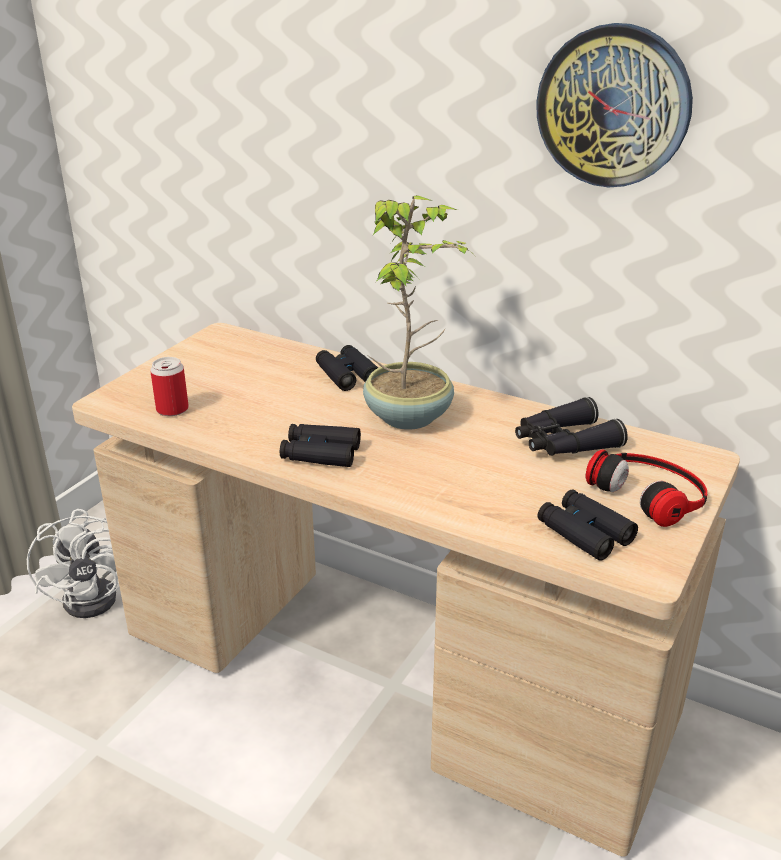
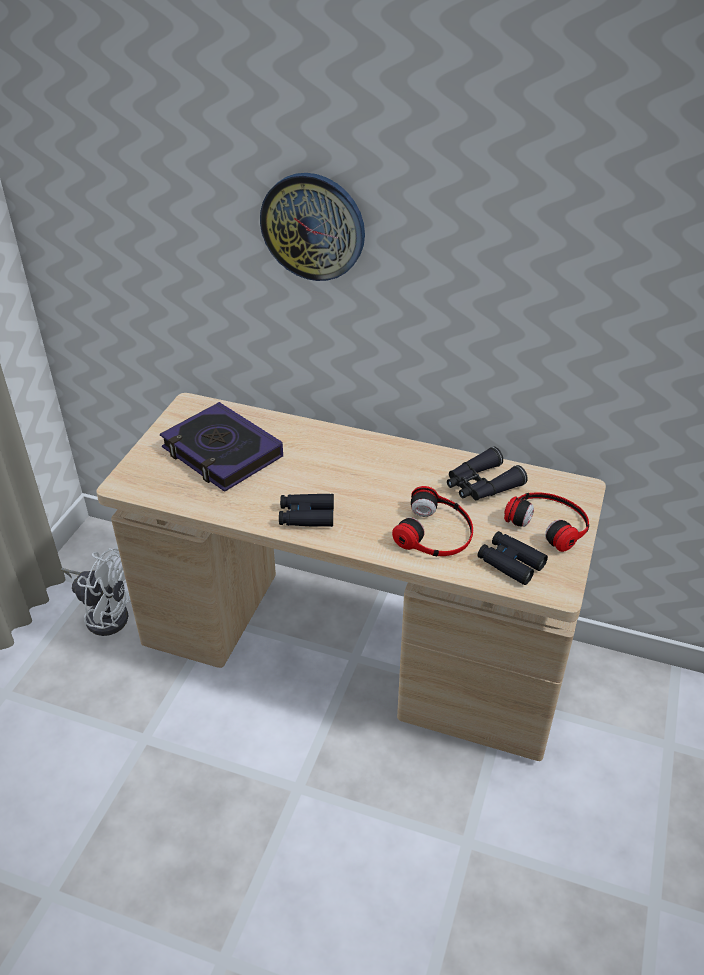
camera: 10 degrees left, 10 degrees up
(100, 594) = (105, 613): white fan -> white fan turned 45 degrees counterclockwise
(172, 409) = (179, 487): can -> none
(239, 381) = (222, 453): none -> book
(347, 375) = (304, 437): black binoculars -> none
(410, 416) = (363, 473): potted plant -> none
(487, 487) = (436, 532): none -> headphones
(613, 106) = (509, 246): wall clock -> wall clock (313, 226)

